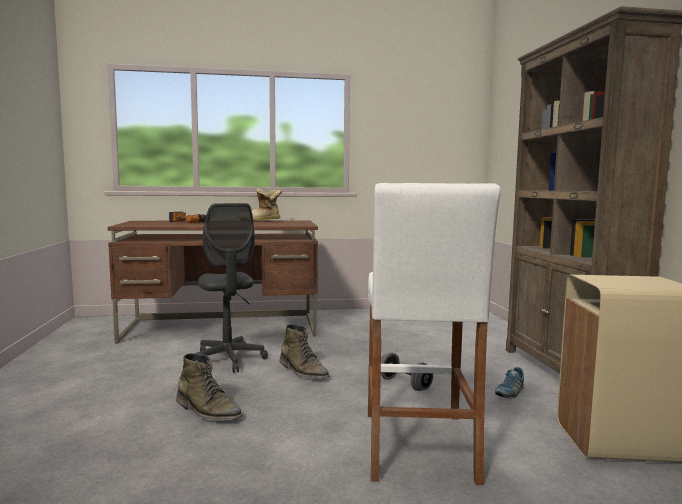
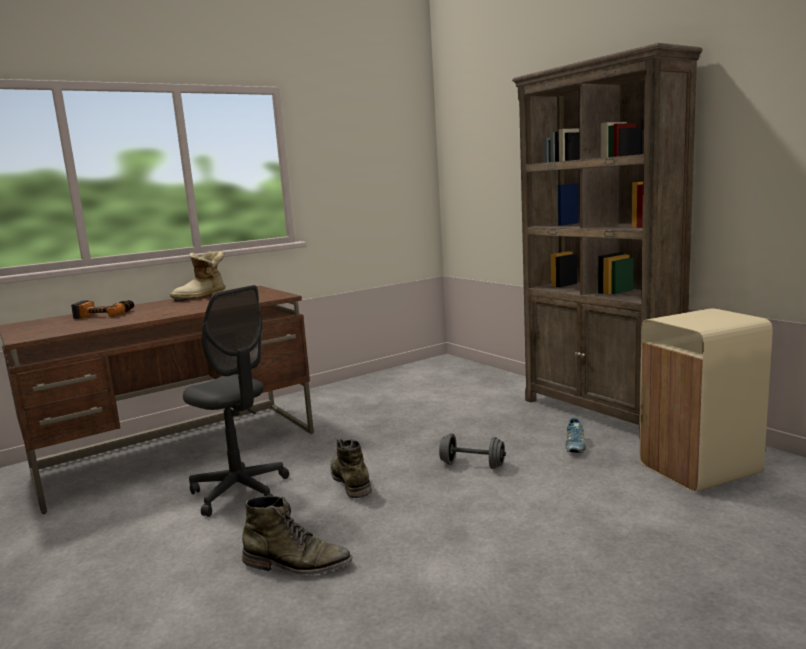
camera: 25 degrees left, 5 degrees up
(303, 371) = (350, 481): green boot -> green boot turned 135 degrees counterclockwise
(418, 445) = (555, 527): white stool -> none

